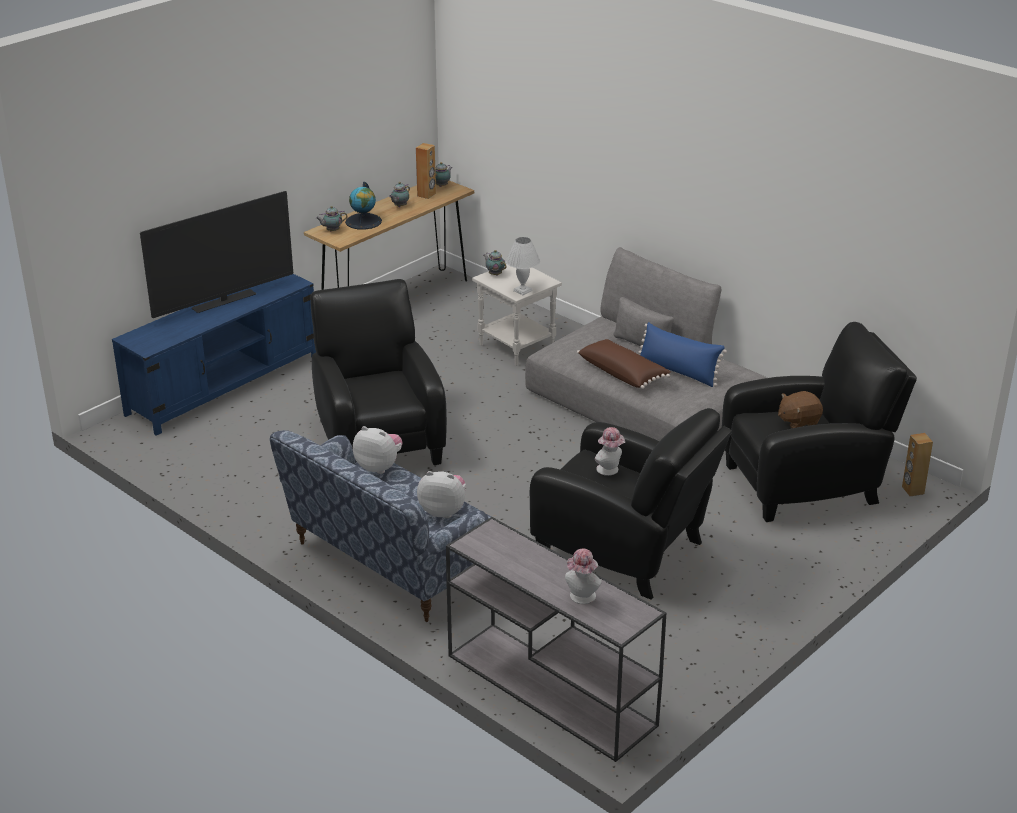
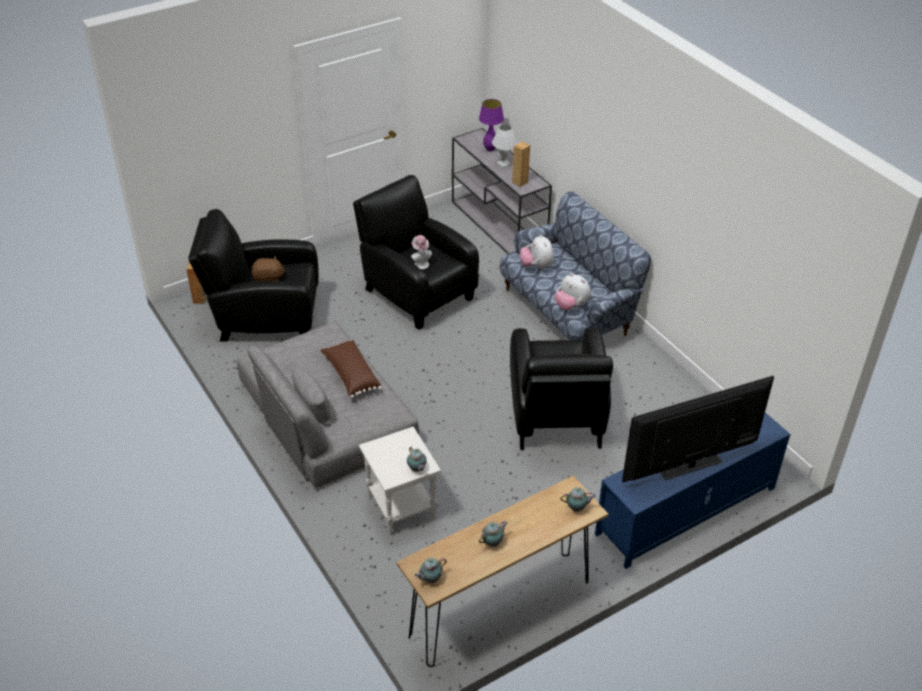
camera: 165 degrees left, 10 degrees up
(363, 221) = (540, 519): globe -> none
(426, 195) = (455, 561): brown speaker -> brown speaker (519, 182)
(443, 511) = (536, 266): plush toy -> plush toy turned 45 degrees clockwise
(522, 290) = (401, 438): white table lamp -> white table lamp (503, 164)
(581, 598) = (490, 149): hat -> purple table lamp
(678, 371) = (306, 369): blue pillow -> none

